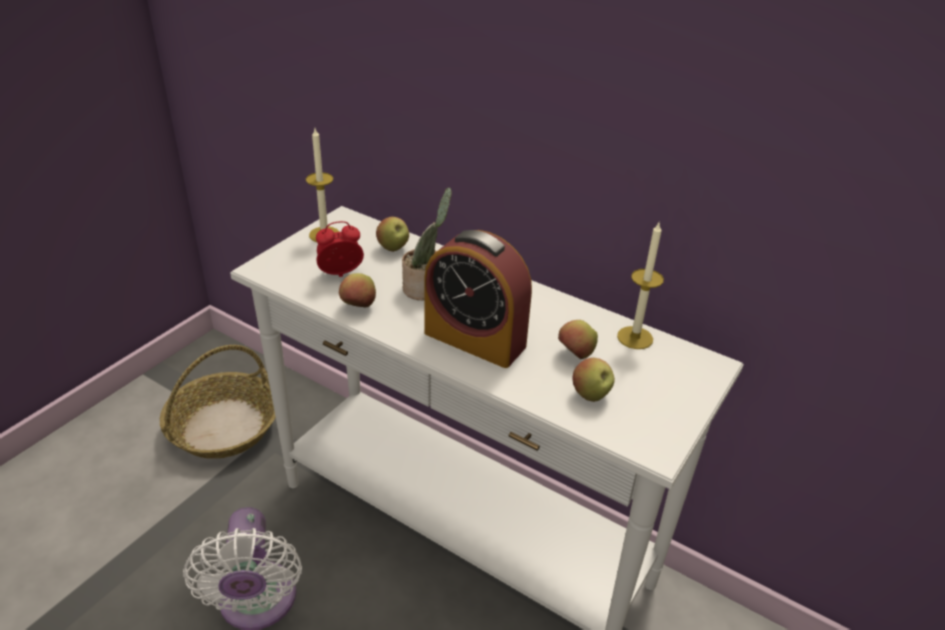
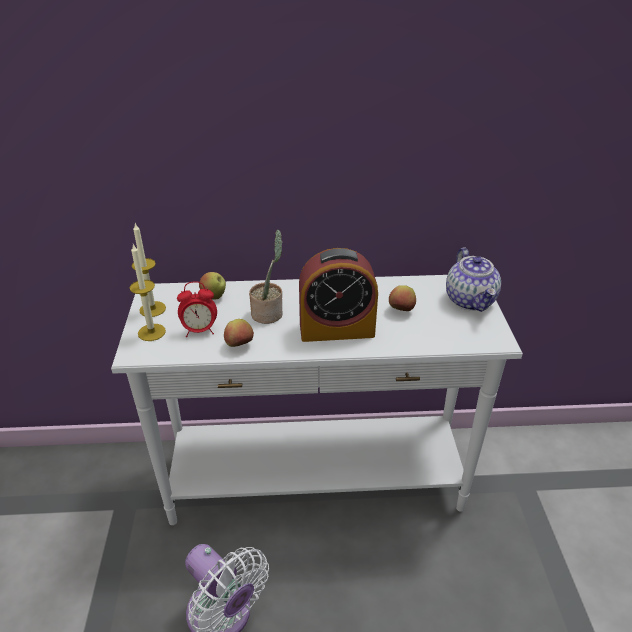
camera: 35 degrees left, 0 degrees up
(224, 426) = (75, 514): basket -> none
(340, 275) = (200, 331): alarm clock -> alarm clock turned 135 degrees counterclockwise
(591, 395) = (435, 328): apple -> none
(635, 337) = (419, 285): candle -> candle (151, 332)
(681, 386) = (471, 301): none -> teapot

